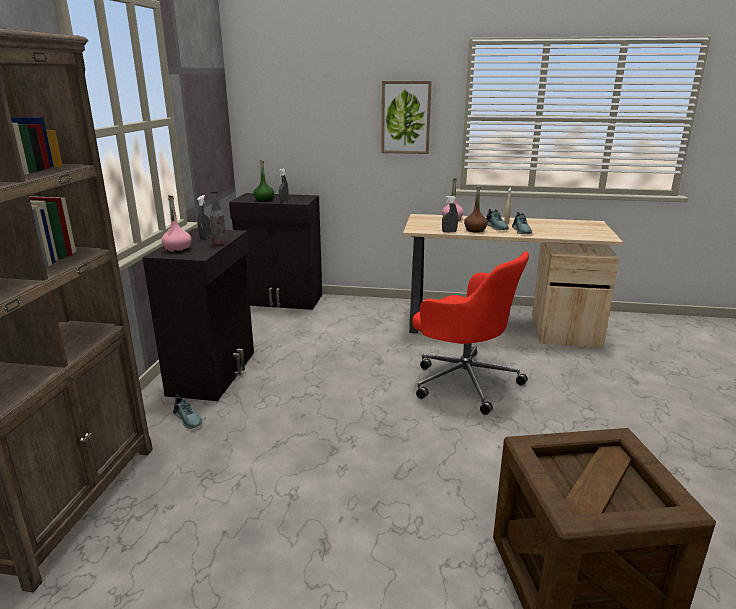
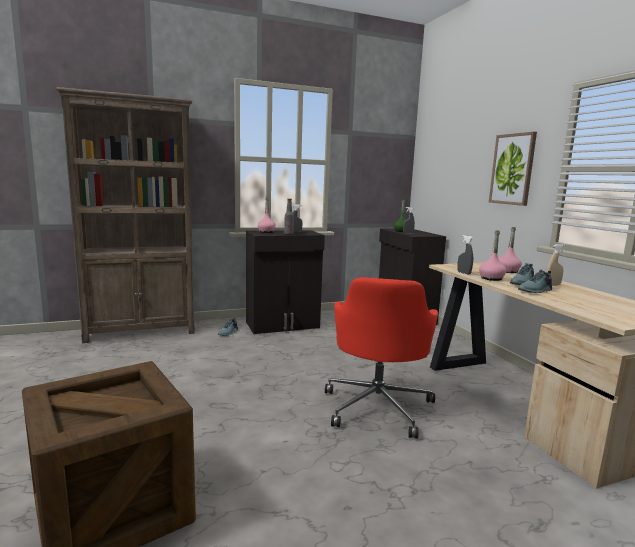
camera: 60 degrees right, 10 degrees down
(475, 230) = (491, 278): brown bottle -> pink bottle

